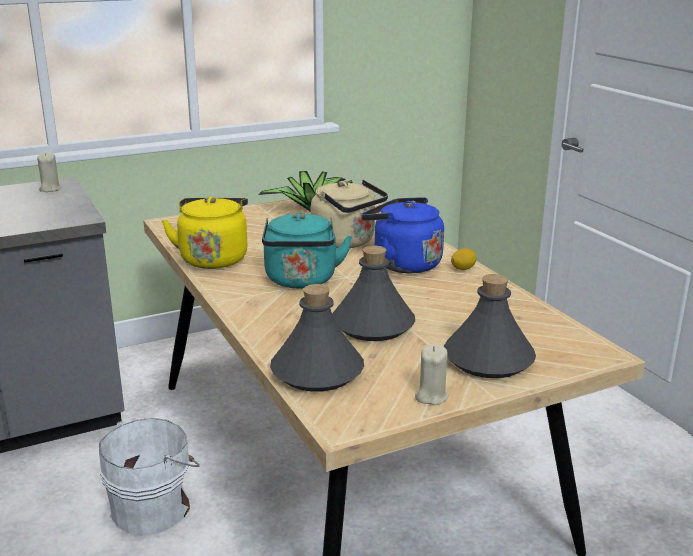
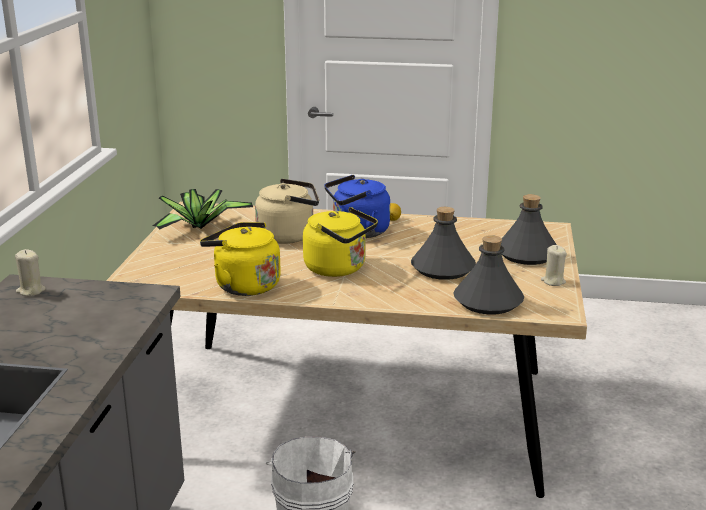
camera: 55 degrees left, 0 degrees up
(301, 281) = (339, 269): turquoise kettle -> yellow kettle

